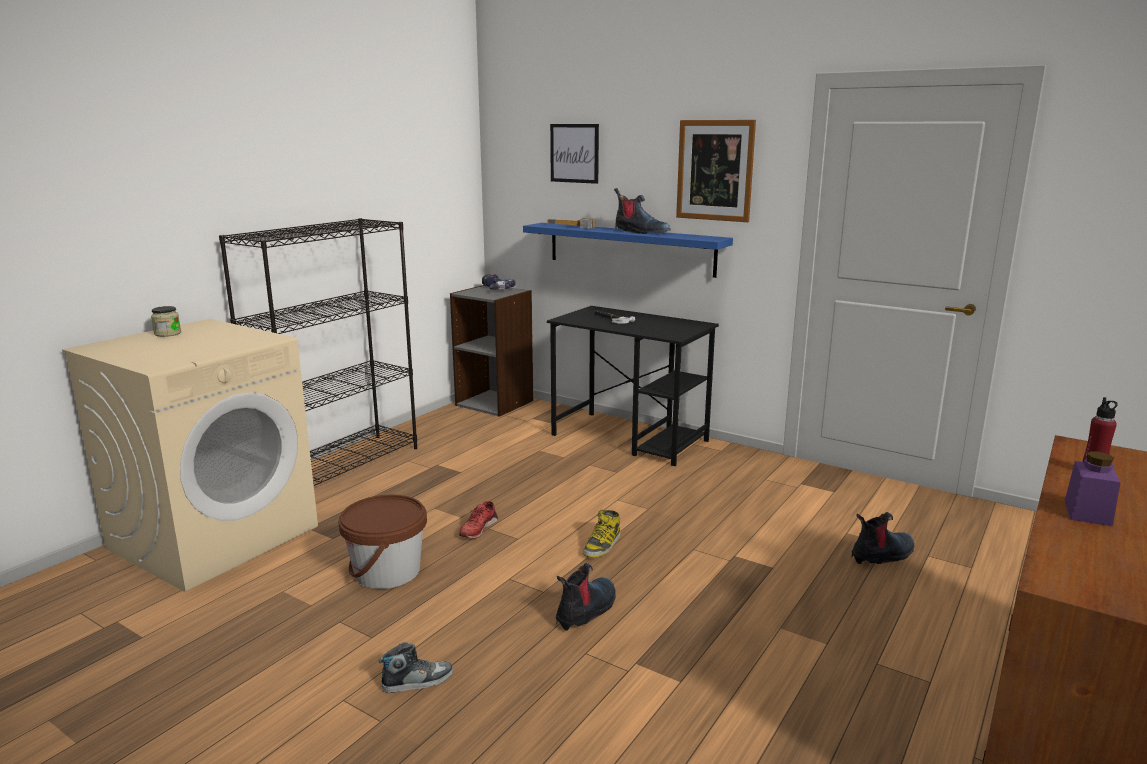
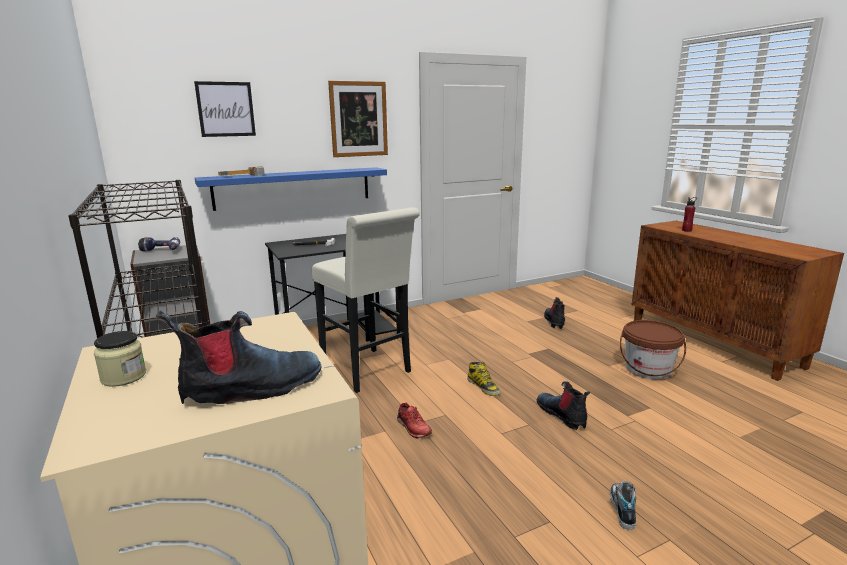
camera: 60 degrees left, 0 degrees up
(387, 571) = (446, 490): brown bucket -> brown bucket (648, 369)
(564, 477) = (369, 372): none -> white stool
(640, 232) = (311, 171): boot -> boot (252, 389)
(1087, 513) = (730, 239): purple jar -> none

